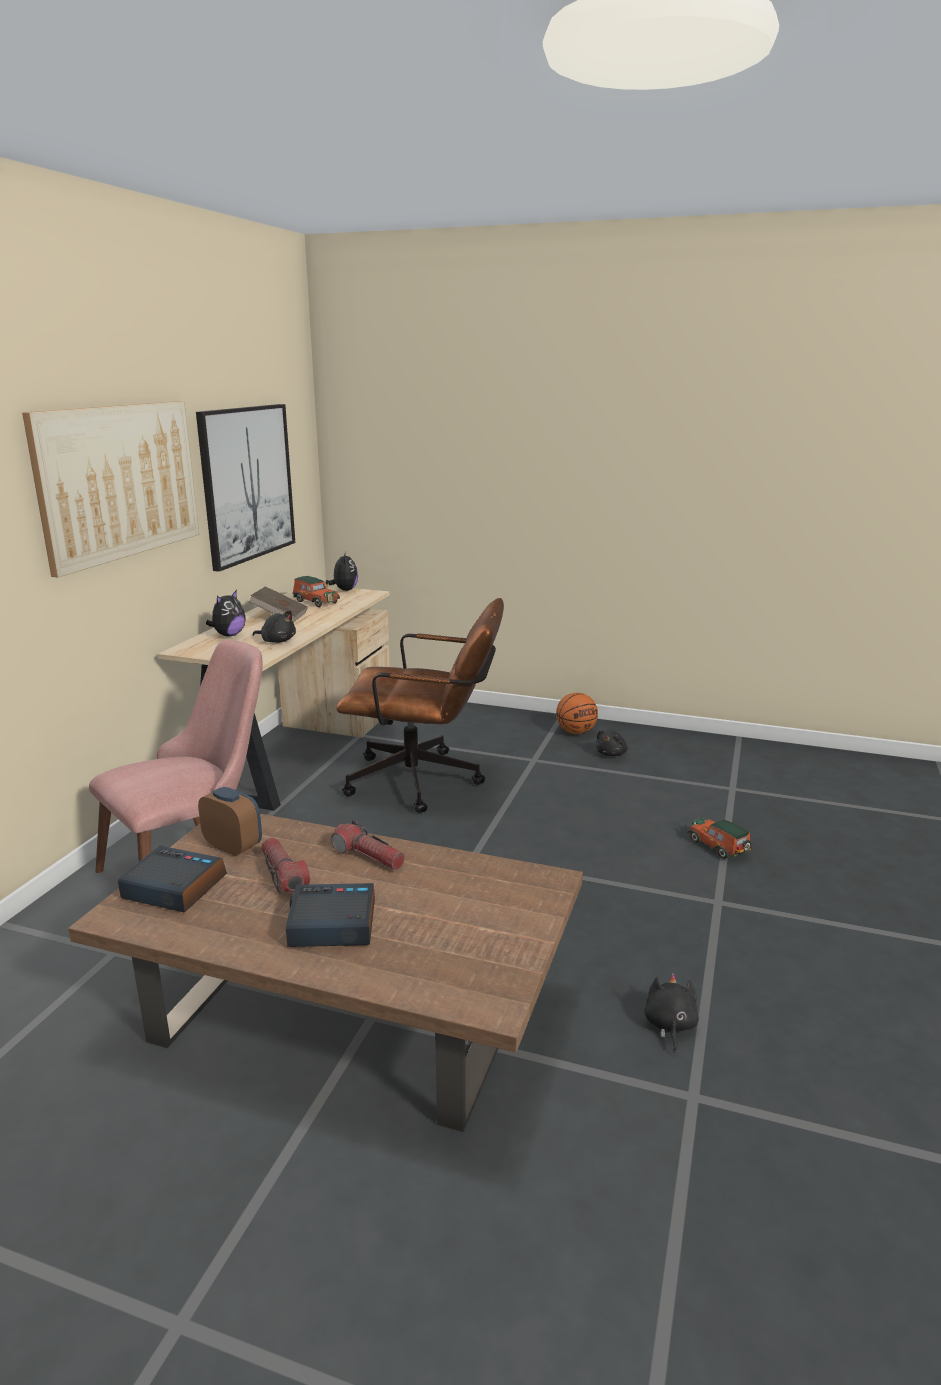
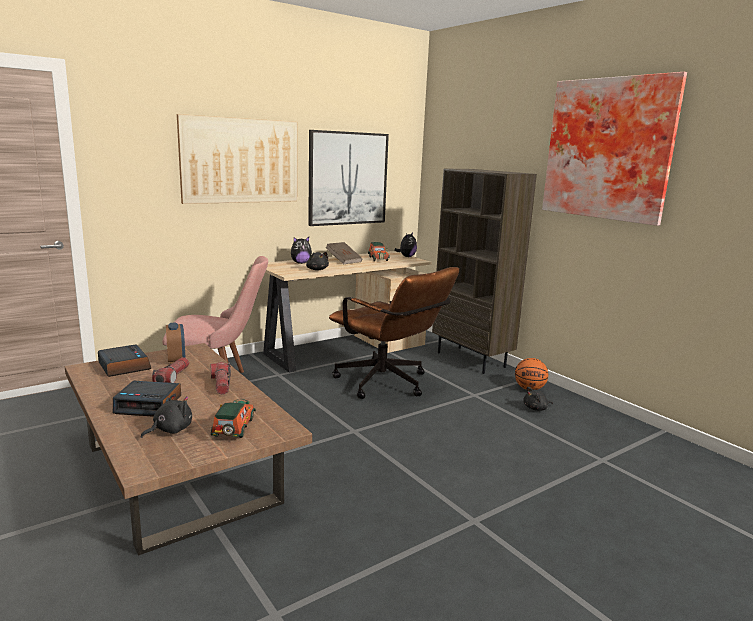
camera: 35 degrees right, 5 degrees down
(331, 925) = (149, 405): alarm clock -> alarm clock turned 150 degrees clockwise
(472, 715) = (472, 360): none -> brown bookcase
(640, 418) = (610, 149): none -> picture
(669, 1025) = (324, 570): black plush toy -> black plush toy (170, 430)
(719, 847) = (529, 490): toy car -> toy car (233, 429)

